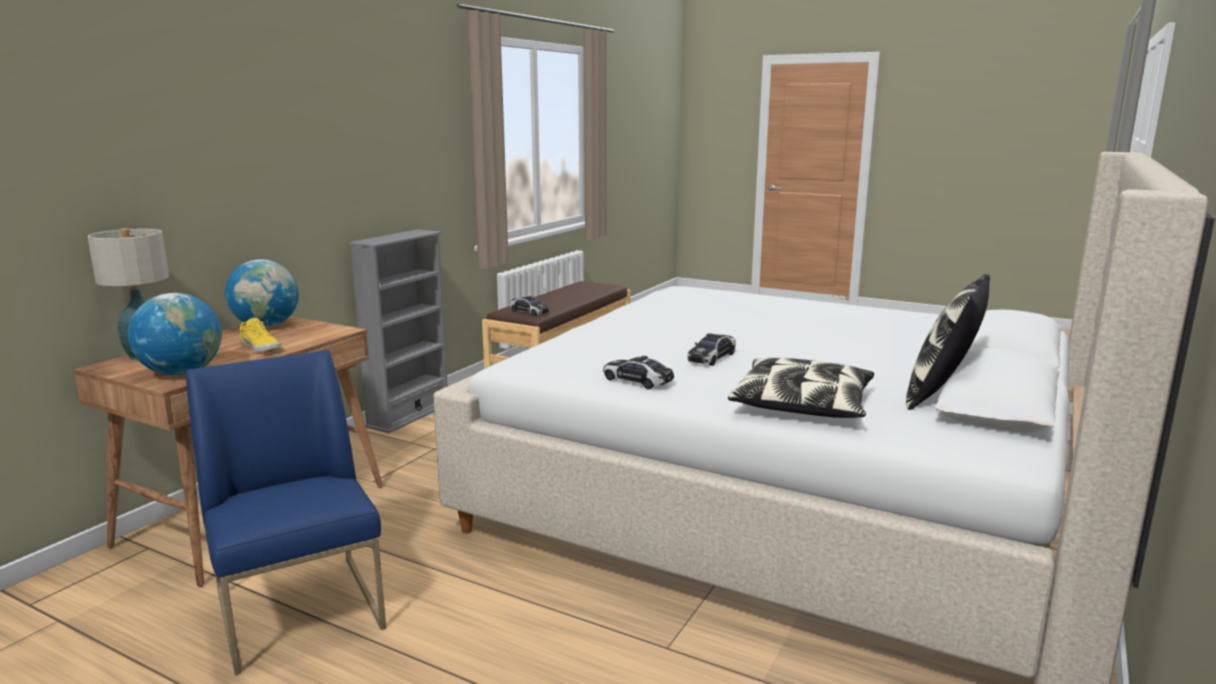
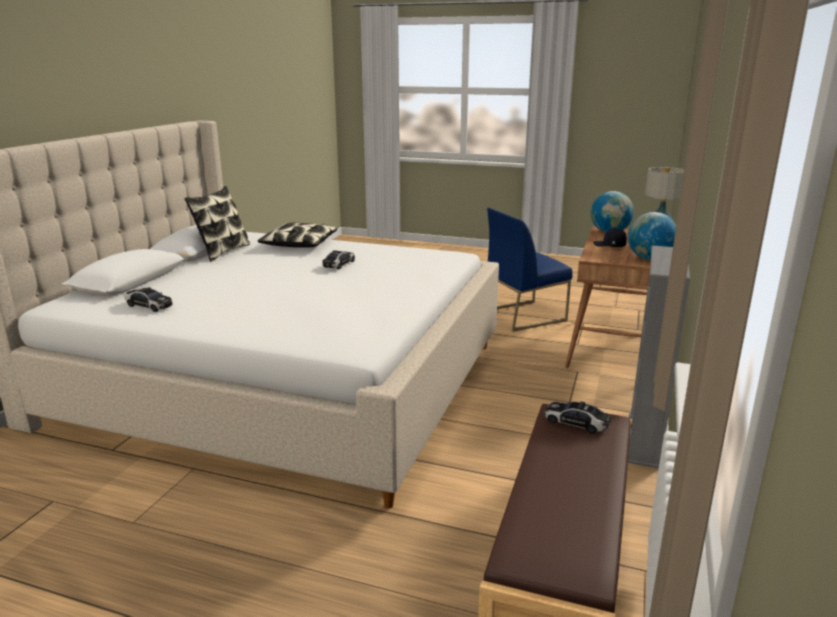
camera: 170 degrees right, 5 degrees up
(262, 347) = (609, 245): yellow shoe -> black cap
(301, 611) = (523, 315): blue chair -> blue chair turned 105 degrees clockwise
(637, 381) = (381, 250): toy car -> toy car (149, 306)

